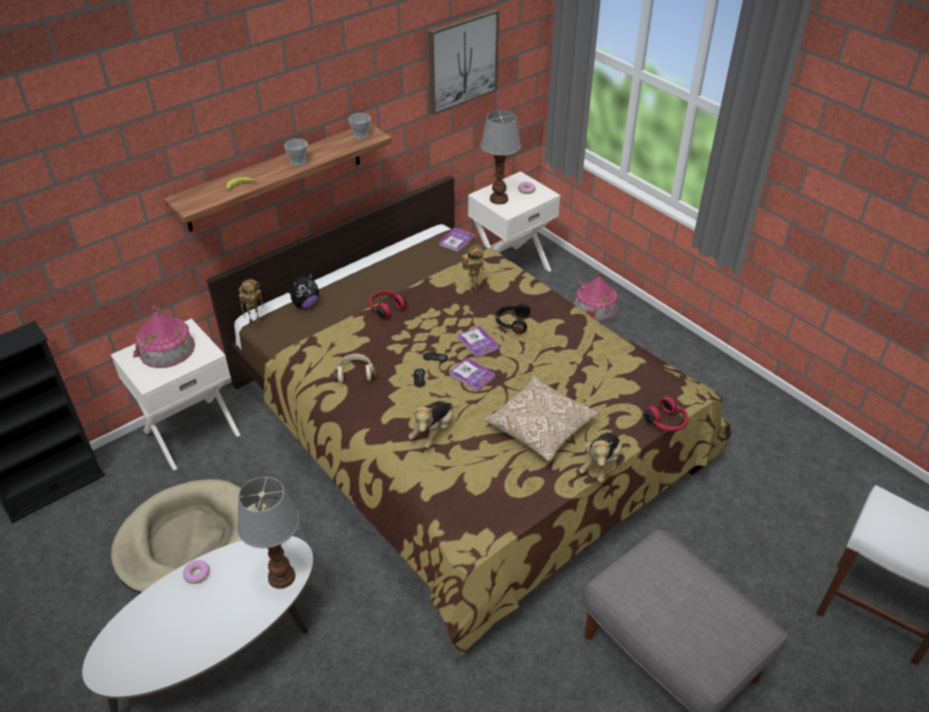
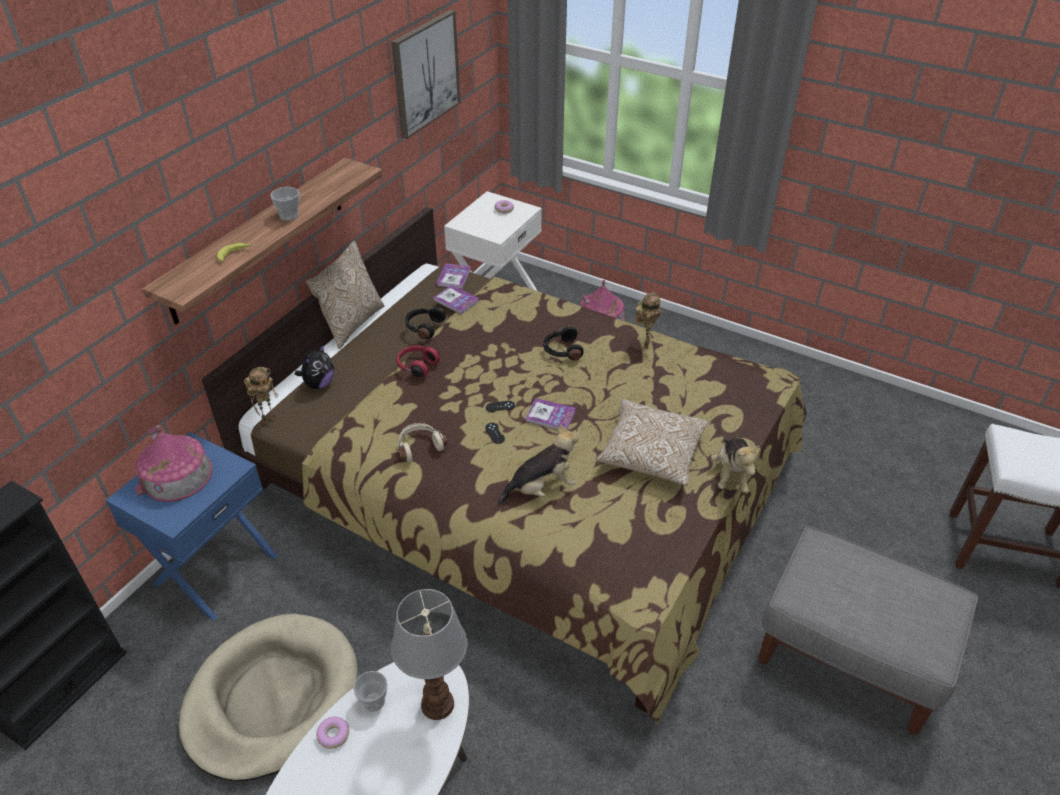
camera: 20 degrees left, 0 degrees up
(191, 432) = (214, 568): white nightstand -> blue nightstand
(354, 261) = (351, 323): none -> pillow
(361, 136) = (346, 173): cup -> cup (373, 701)
(408, 277) = (423, 327): none -> black headphones
(433, 432) = (541, 488): plush toy -> plush toy turned 120 degrees counterclockwise
(473, 289) = (502, 324): toy robot -> toy robot (645, 344)
(478, 343) = (538, 380): book -> book (456, 301)
(499, 199) = (480, 224): table lamp -> none
(666, 422) = (770, 414): red headphones -> none

